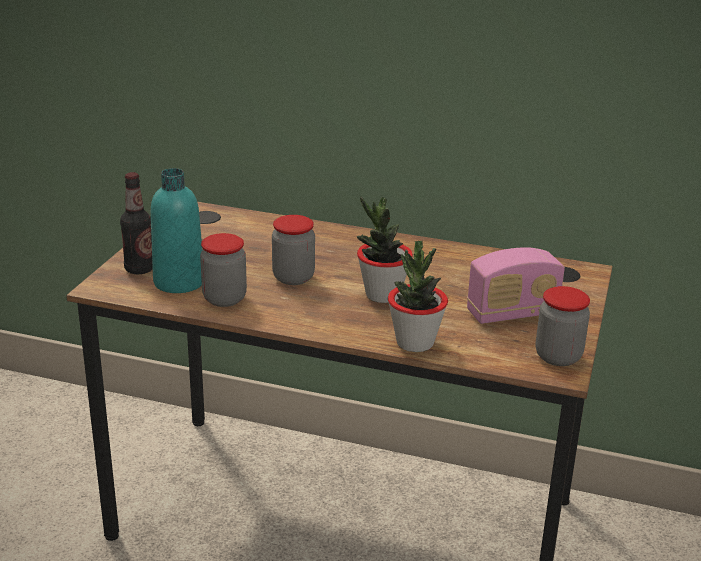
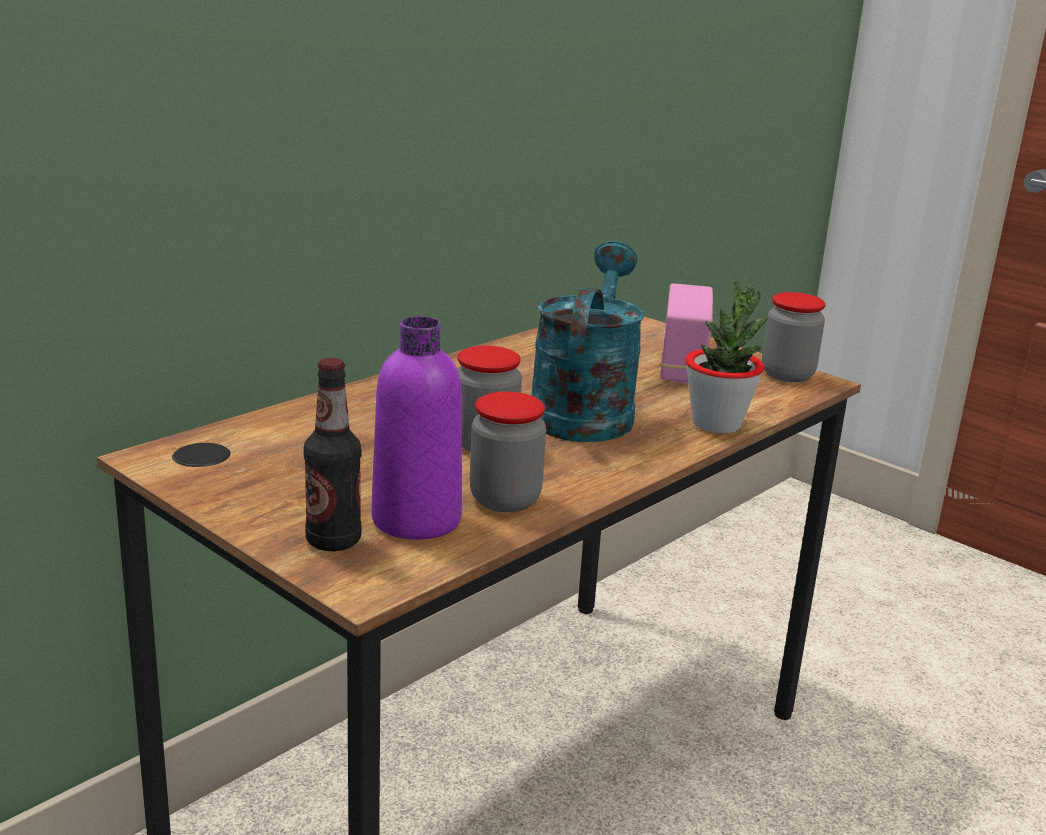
camera: 65 degrees left, 5 degrees down
(179, 282) = (416, 520): turquoise bottle -> purple bottle
(382, 295) = (584, 410): potted plant -> turquoise watering can

